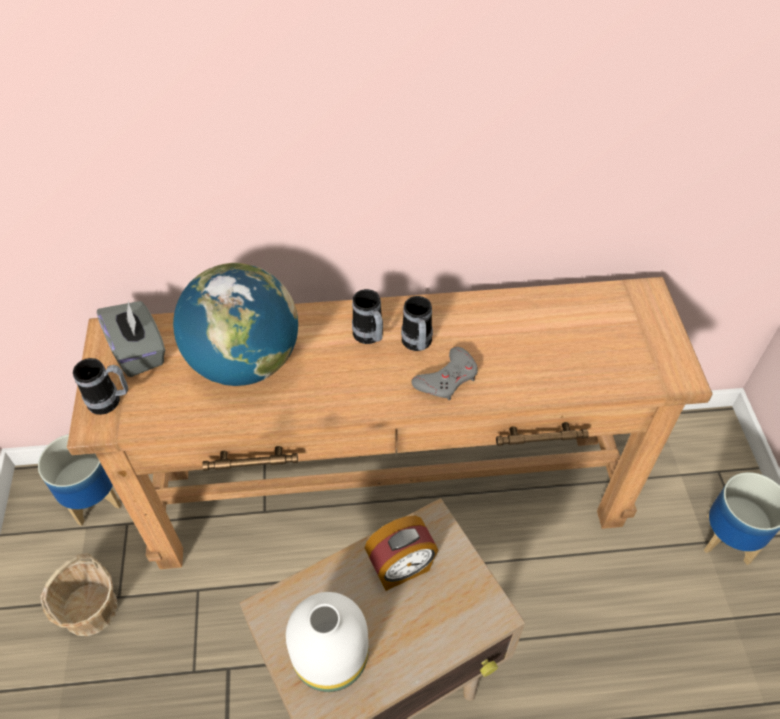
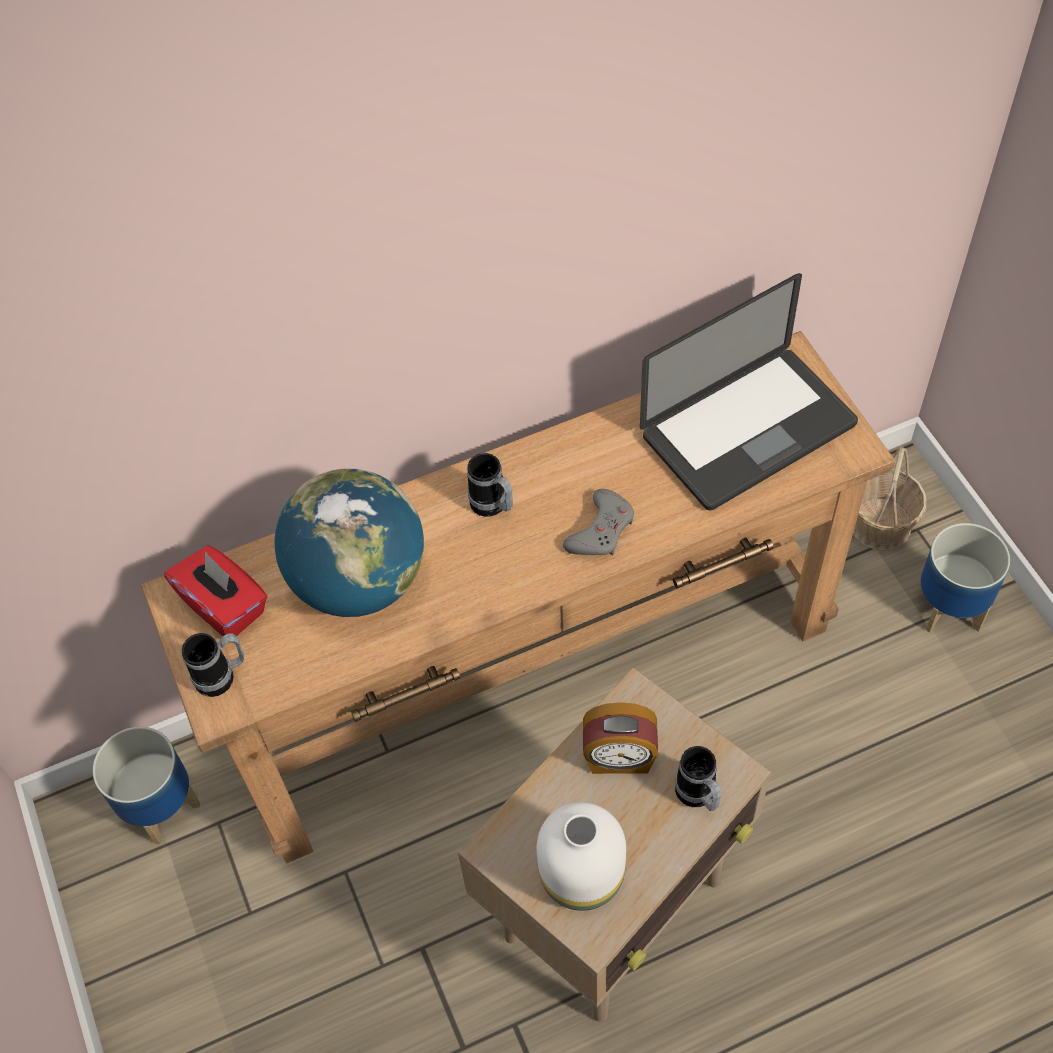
camera: 15 degrees left, 5 degrees up
(89, 609) = (220, 939): basket -> basket (880, 525)
(139, 351) = (225, 606): grey tissue box -> red tissue box
(401, 568) = (619, 758): alarm clock -> alarm clock turned 45 degrees clockwise
(417, 345) = (551, 499): mug -> mug (698, 796)
(594, 337) = (748, 430): none -> laptop

